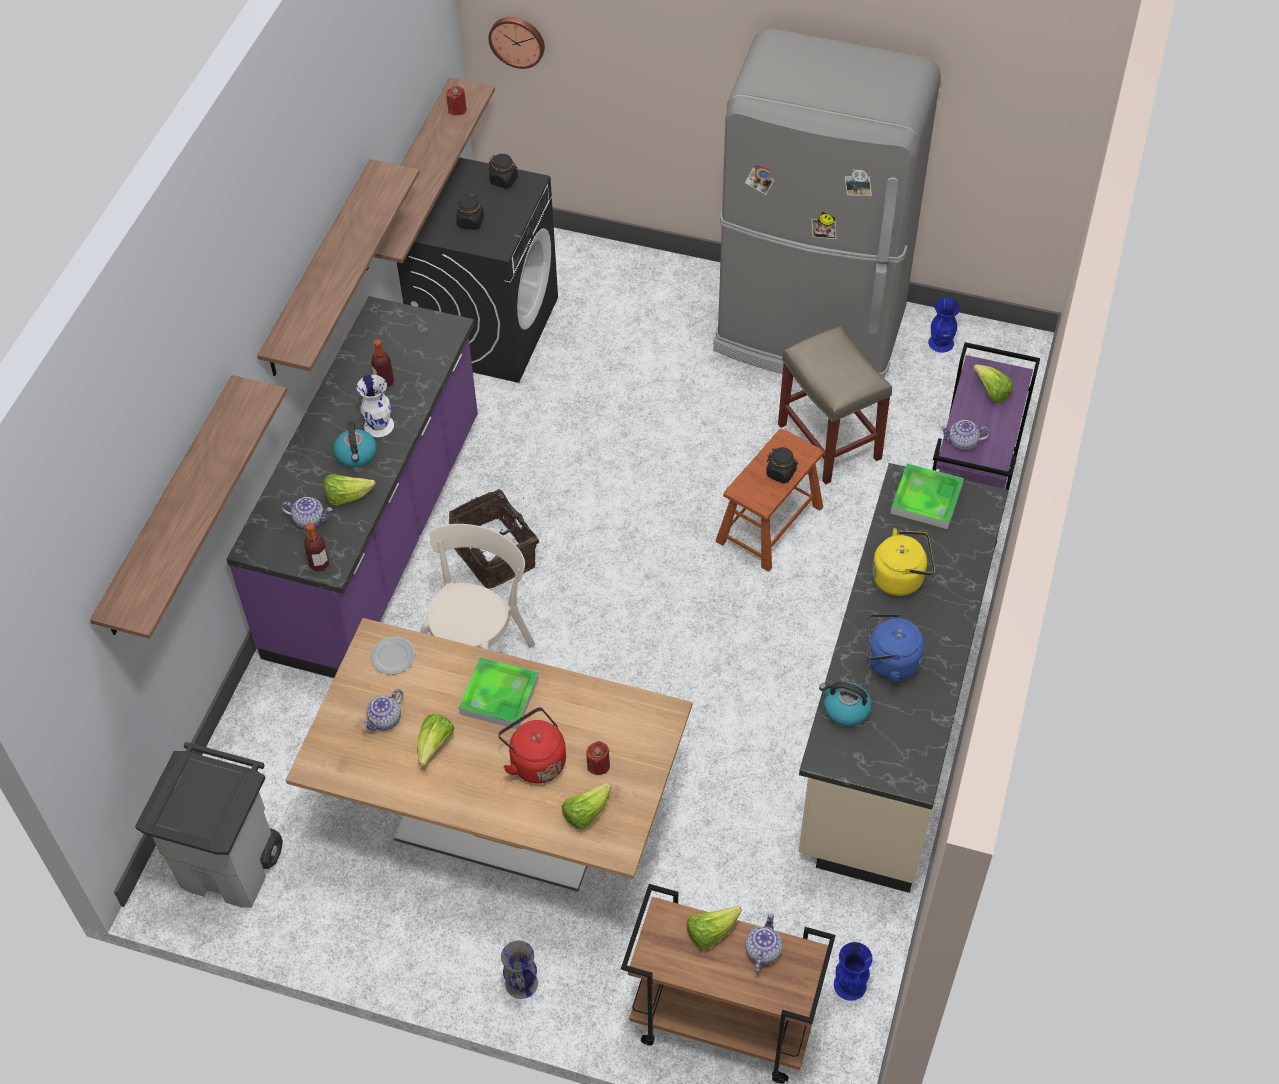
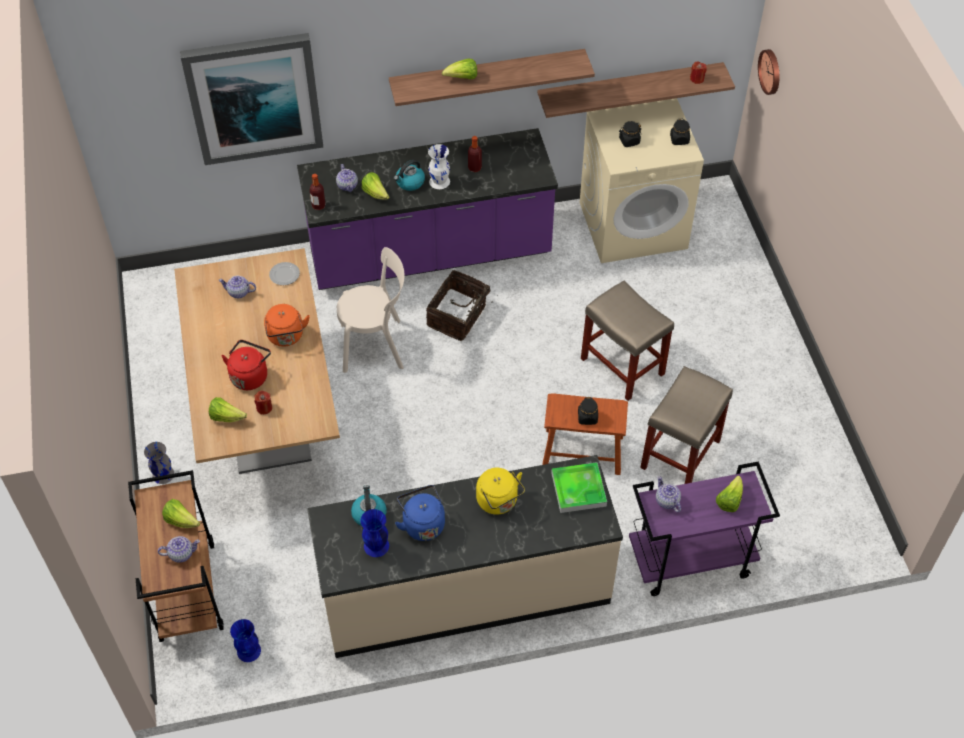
camera: 60 degrees right, 0 degrees up
(170, 508) = (254, 97): shelf -> picture
(232, 866) = (168, 304): grey trash can -> none
(434, 746) = (234, 323): lettuce -> lettuce (462, 78)
(485, 327) = (633, 225): black washing machine -> beige washing machine
(499, 696) = (286, 337): tray -> orange kettle
(680, 433) = (623, 367): none -> beige stool
(810, 332) = (772, 400): grey fridge -> none
(941, 343) = (827, 484): blue vase -> blue vase (376, 546)

